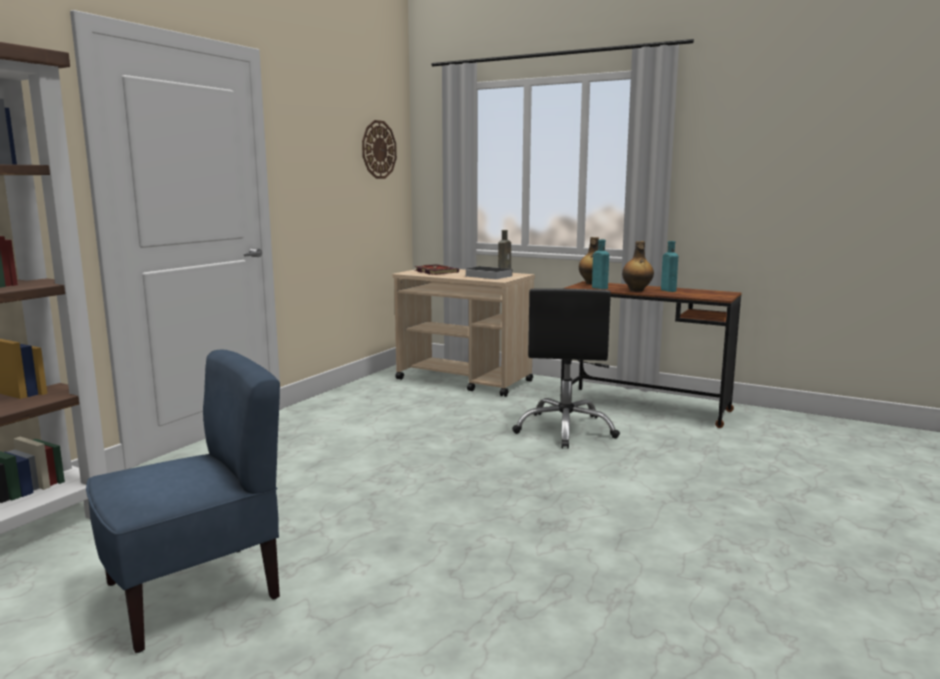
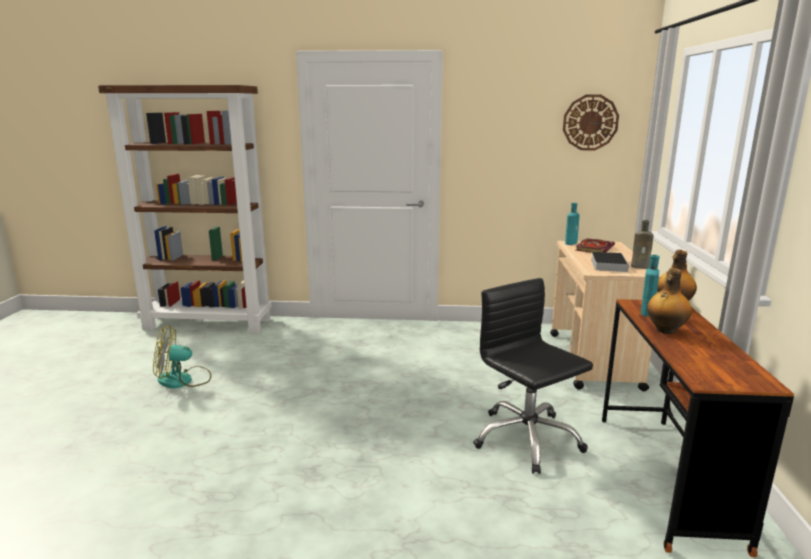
camera: 65 degrees right, 5 degrees up
(193, 593) = (183, 380): blue chair -> fan
(565, 429) = (526, 439): black office chair -> black office chair turned 75 degrees clockwise
(667, 290) = (704, 345): turquoise bottle -> turquoise bottle (571, 243)

